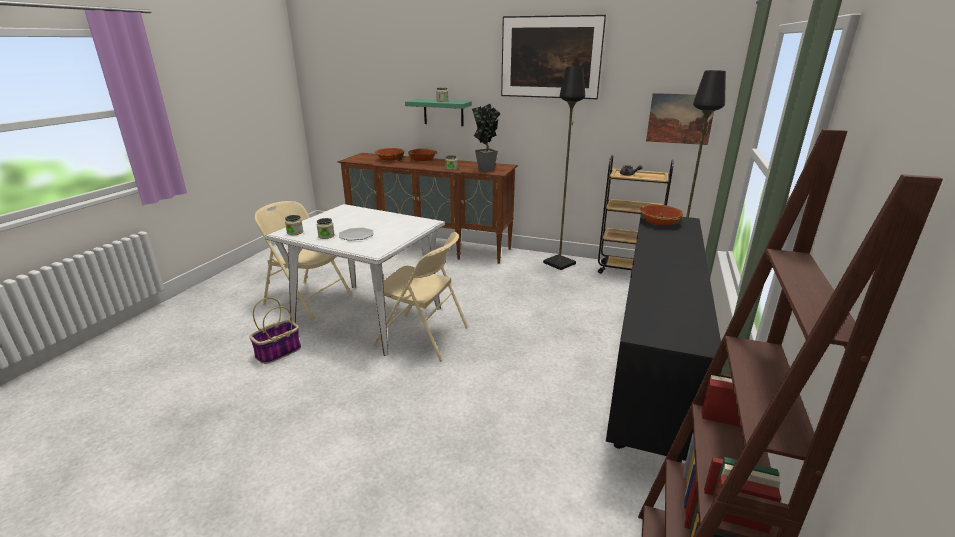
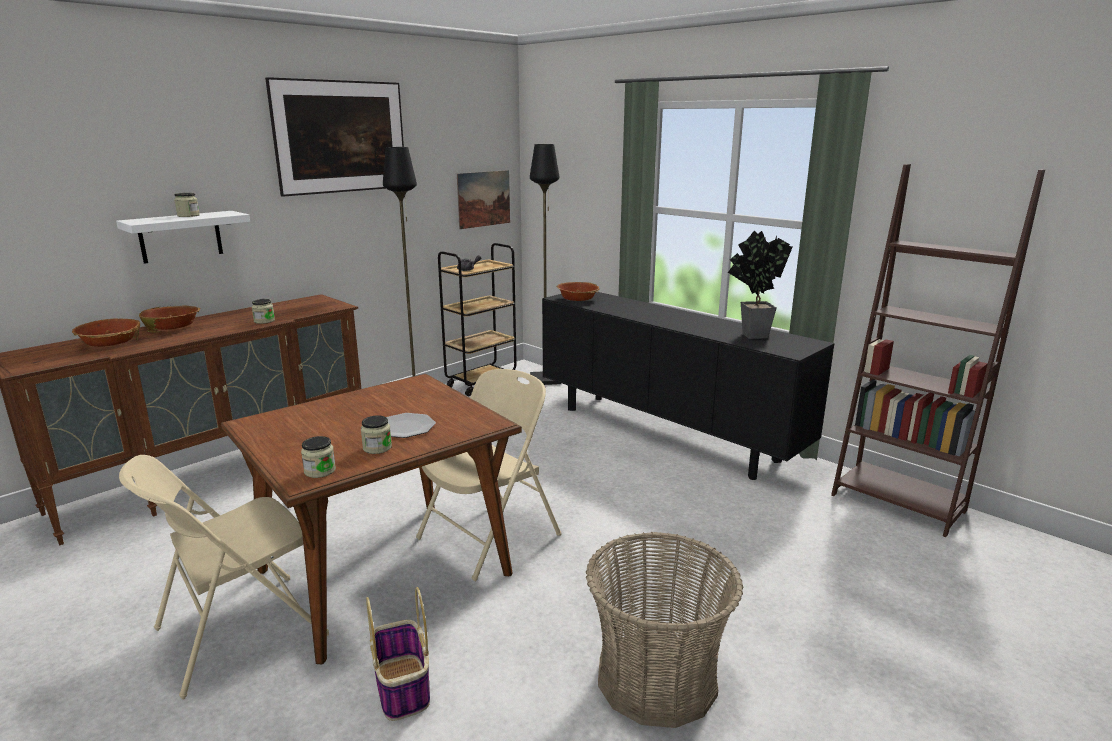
camera: 65 degrees left, 5 degrees down
(302, 439) = (656, 679): none -> basket
(367, 316) = (384, 573): white dining table -> brown dining table
(443, 112) = (180, 237): green shelf -> white shelf
(486, 169) = (311, 308): potted plant -> potted plant (750, 335)

